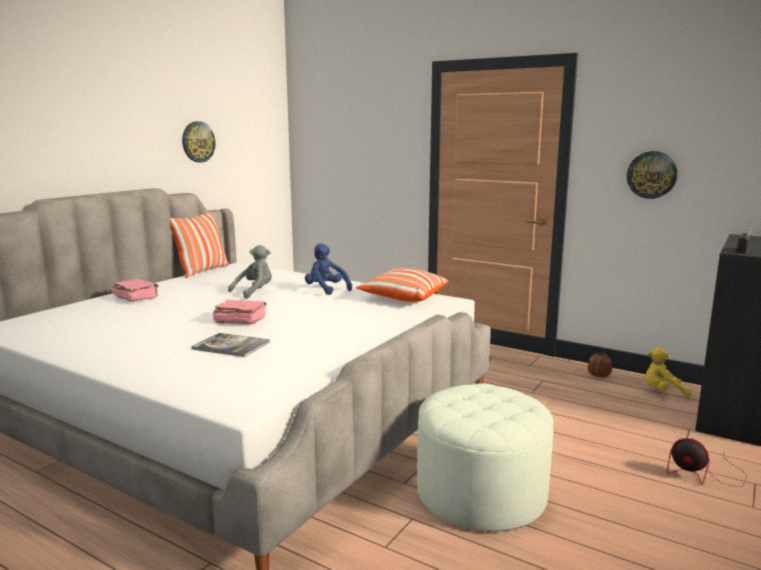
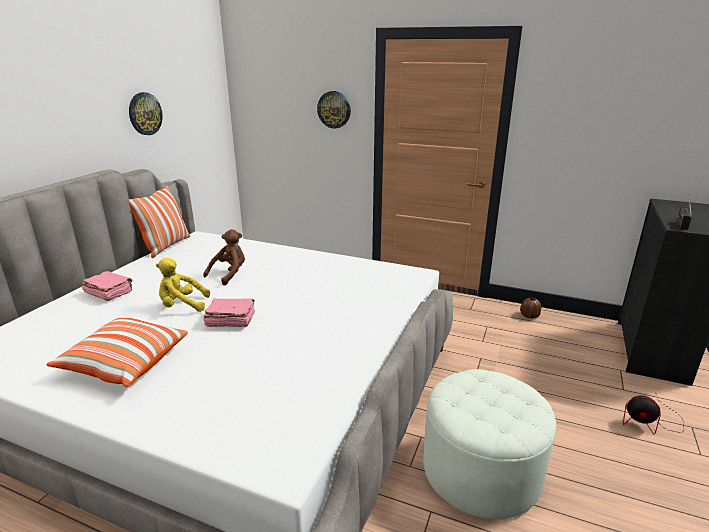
camera: 10 degrees left, 10 degrees up
(231, 346) = (235, 362): book -> none
(254, 292) = (229, 274): grey plush toy -> brown plush toy
(326, 290) = (297, 266): blue plush toy -> none
(403, 298) = (374, 272): pillow -> pillow (124, 363)
(651, 174) = (584, 144): wall clock -> wall clock (334, 109)
(662, 392) = (585, 330): yellow plush toy -> yellow plush toy (182, 306)

